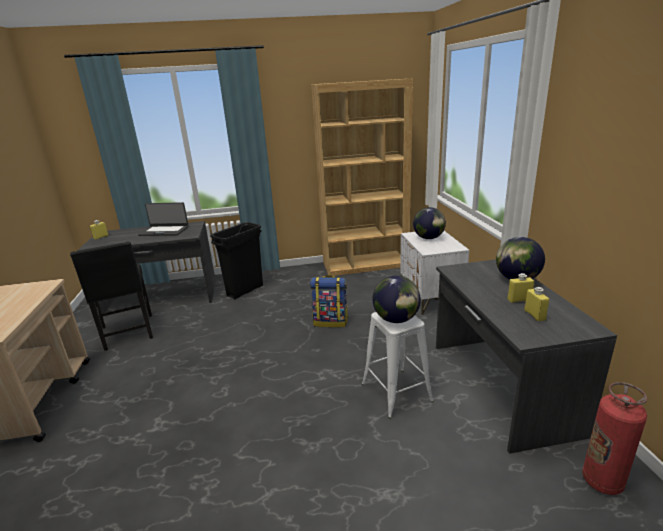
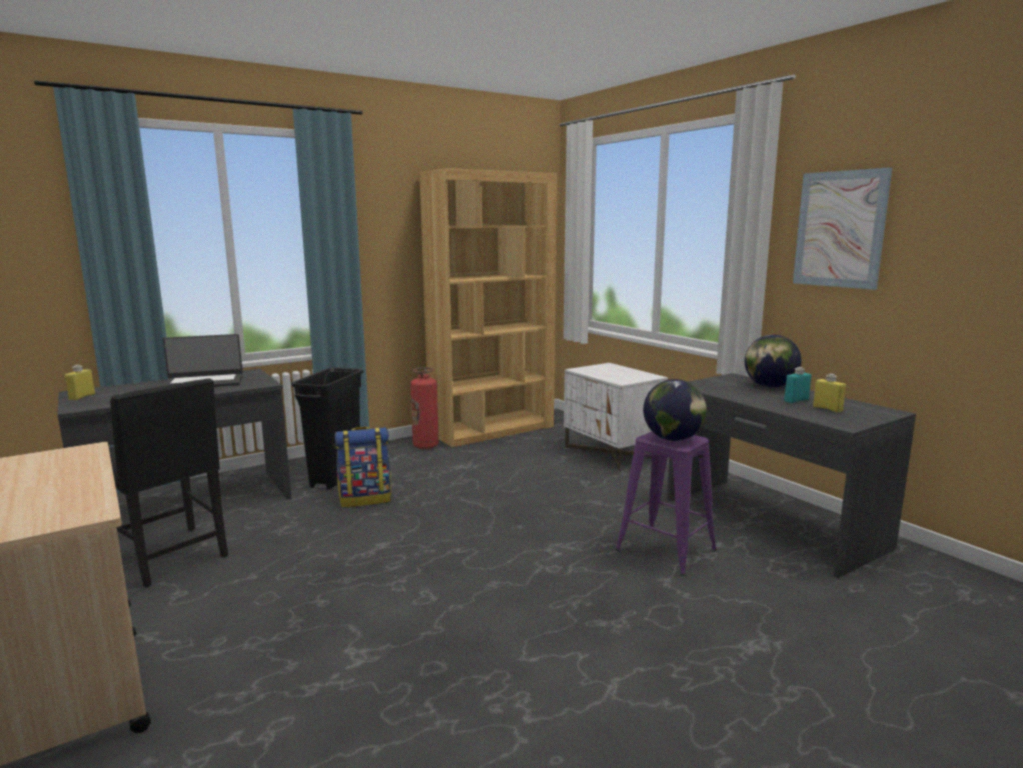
camera: 25 degrees left, 10 degrees down
(331, 321) = (507, 494): backpack -> backpack (366, 499)
(396, 393) = (666, 550): white stool -> purple stool
(428, 238) = (606, 371): globe -> none
(519, 300) = (796, 400): yellow bottle -> turquoise bottle
(594, 148) = (839, 229): none -> picture
(602, 481) = (938, 580): fire extinguisher -> fire extinguisher (425, 445)

